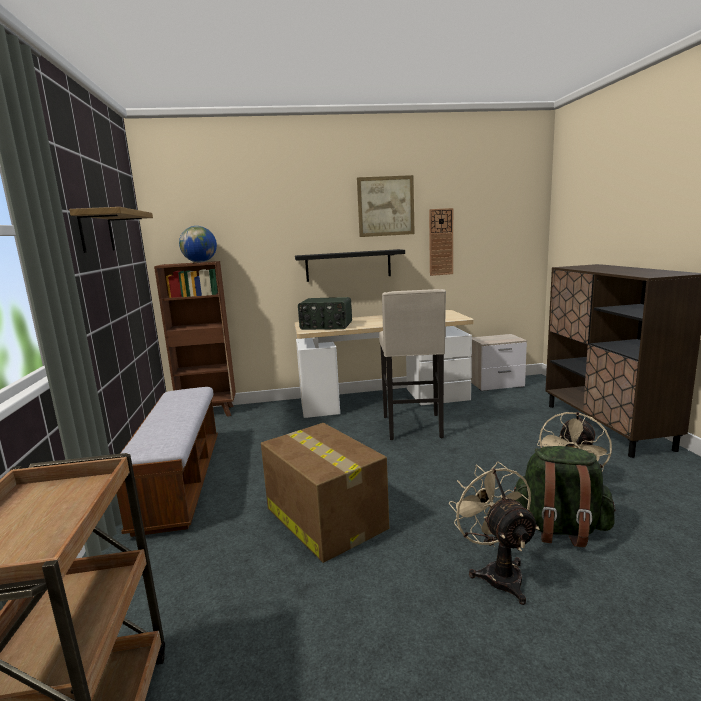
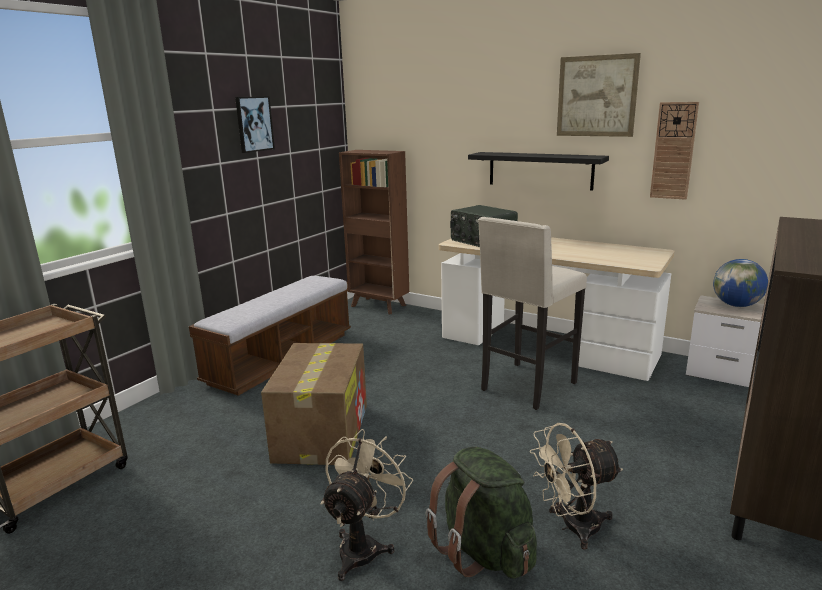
camera: 40 degrees right, 5 degrees up
(96, 231) = (254, 124): shelf -> picture
(200, 262) = (383, 151): globe -> globe (736, 305)

